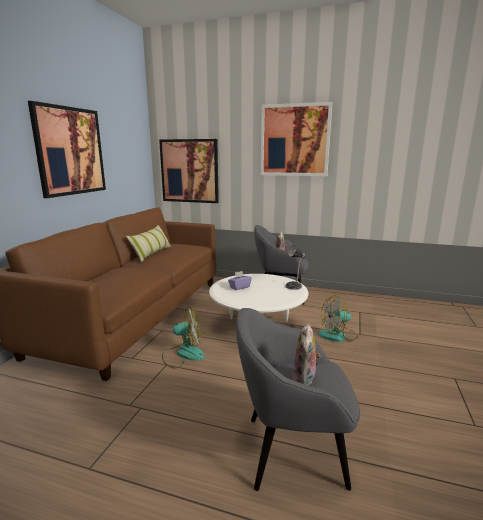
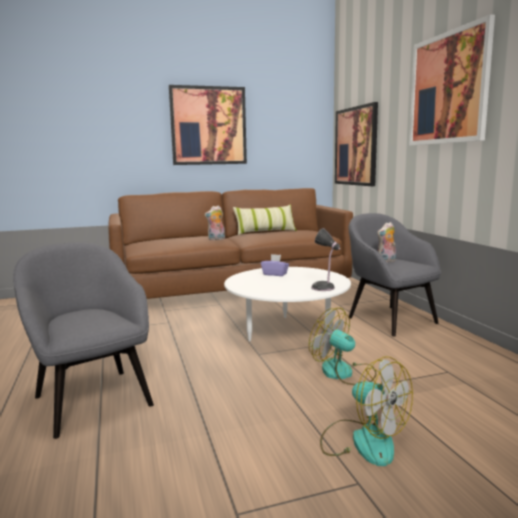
camera: 55 degrees right, 5 degrees down
(183, 354) = (192, 322): fan -> fan (362, 440)
(305, 379) = (83, 318): plush toy -> plush toy (216, 239)

